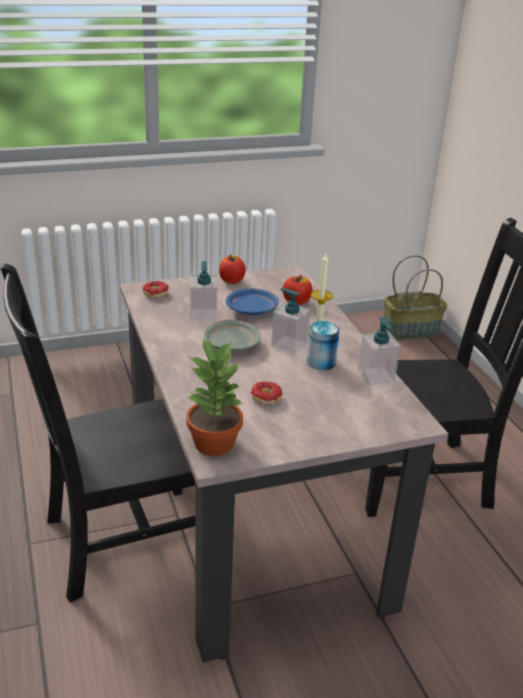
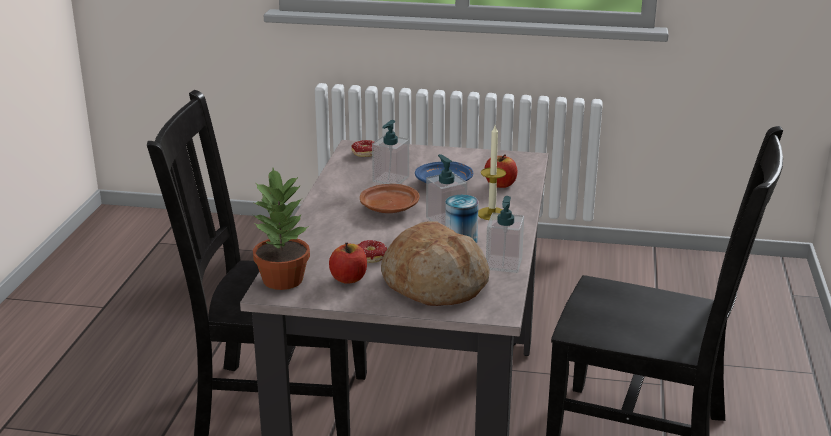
camera: 30 degrees right, 5 degrees down
(231, 344) = (389, 208): grey plate -> brown plate
(232, 280) = (454, 155): apple -> apple (349, 278)
(344, 410) = (435, 284): none -> bread
(410, 331) = (774, 285): basket -> none

